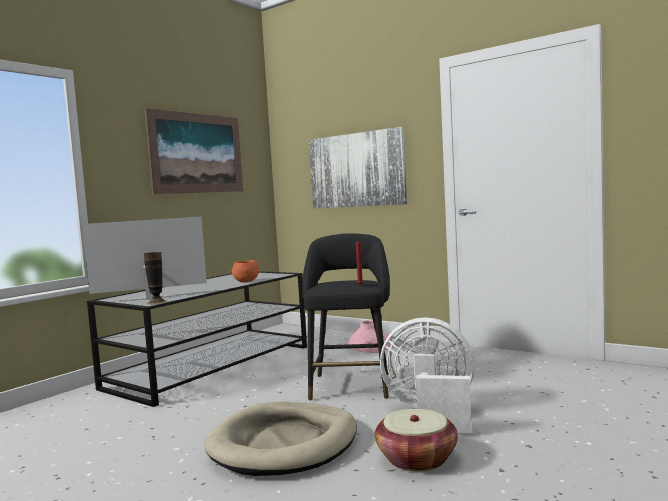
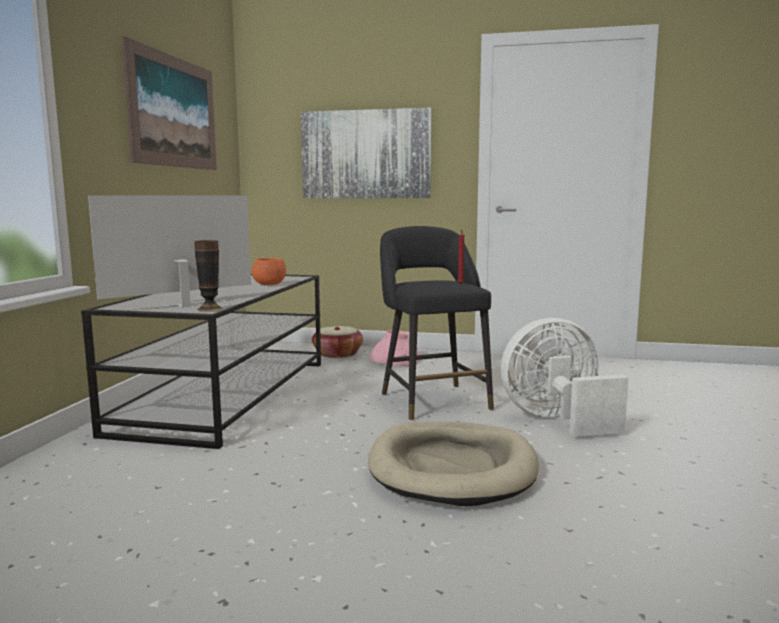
camera: 25 degrees left, 5 degrees up
(417, 459) = (607, 463): basket -> basket (338, 354)

